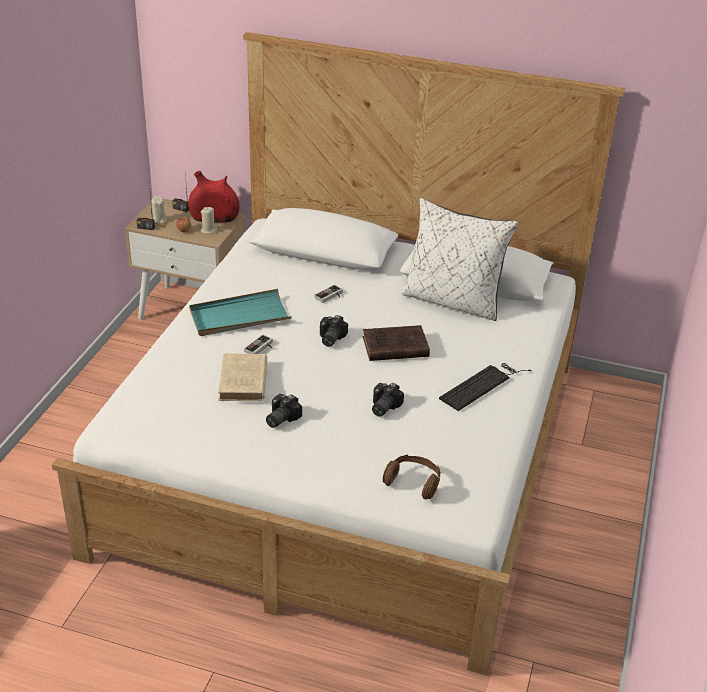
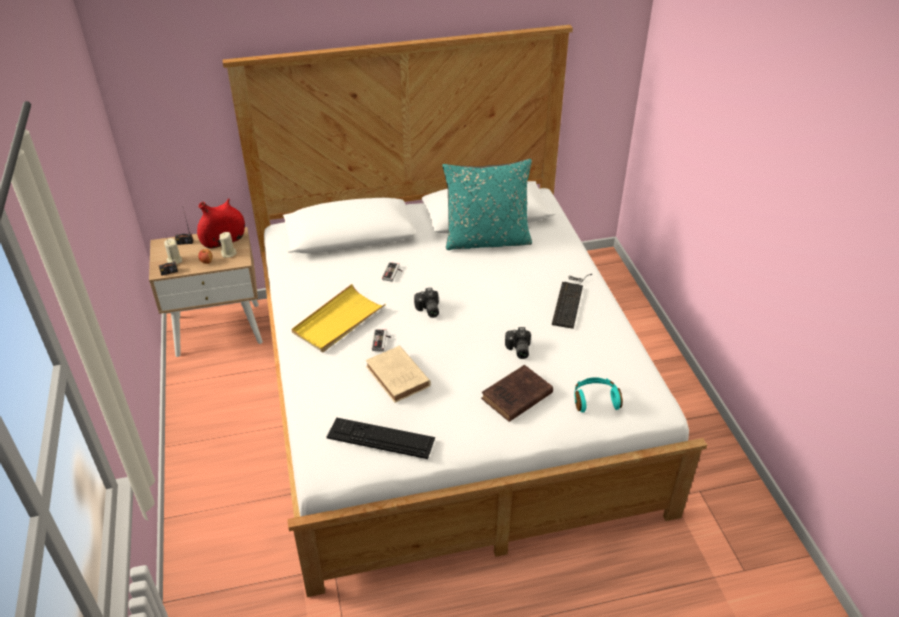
camera: 30 degrees left, 5 degrees up
(178, 423) = (381, 438): none -> keyboard
(239, 316) = (338, 321): turquoise tray -> yellow tray
(280, 418) = (453, 395): camera -> none
(393, 347) = (481, 297): brown book -> brown book (515, 397)
(413, 482) = (595, 400): brown headphones -> turquoise headphones
(453, 301) = (487, 240): white pillow -> turquoise pillow

